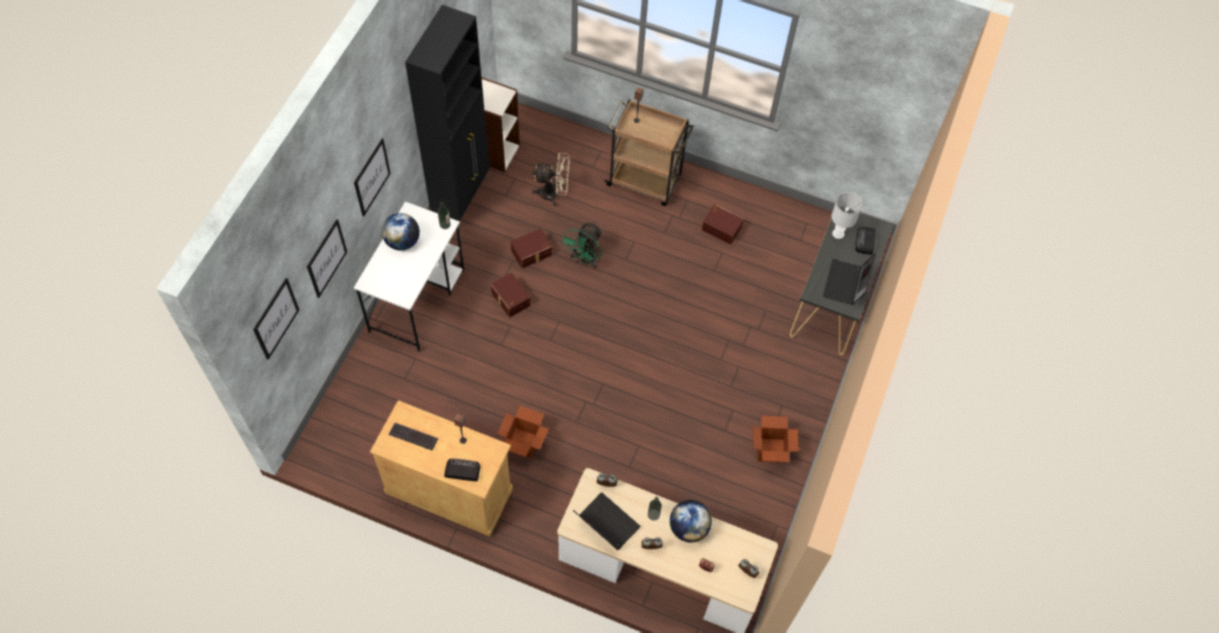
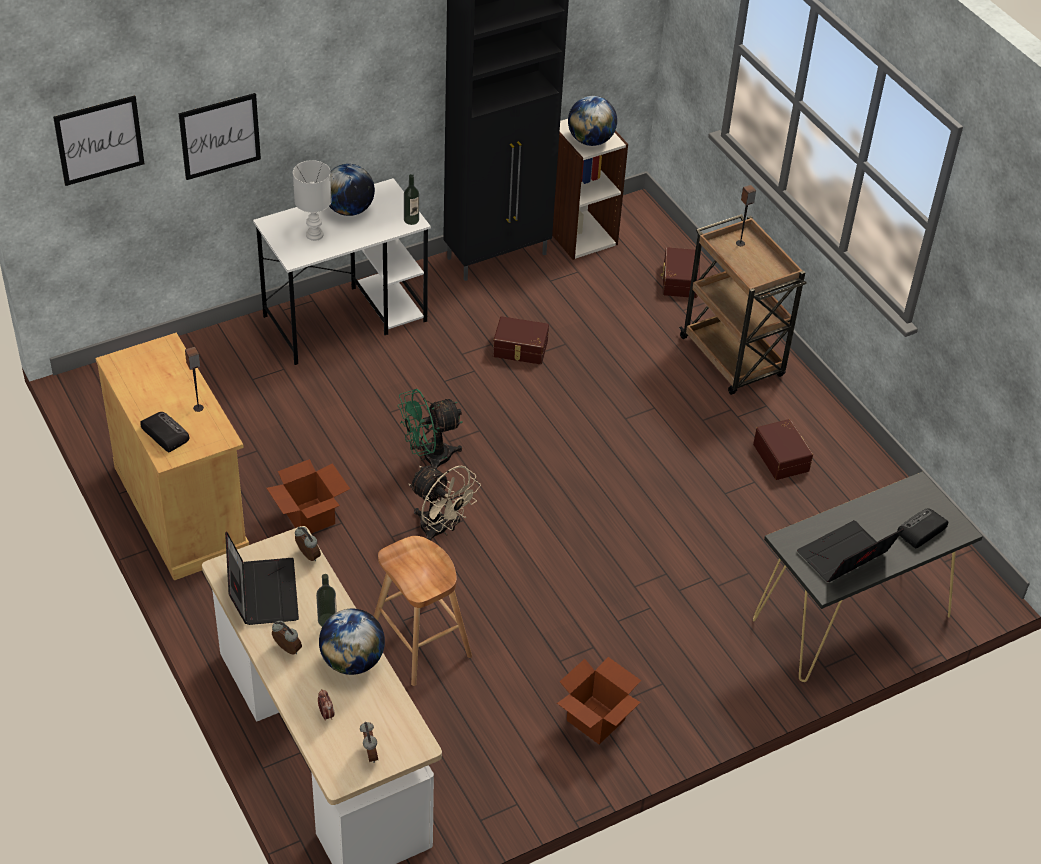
camera: 40 degrees right, 15 degrees down
(372, 177) = (341, 90): picture -> none
(413, 437) = (152, 373): keyboard -> none
(494, 100) = (590, 141): none -> globe
(510, 299) = (447, 377): brown storage box -> brown storage box (678, 280)
(554, 194) = (607, 310): beige fan -> beige fan (440, 530)
(584, 260) = (574, 390): green fan -> green fan (429, 458)
(650, 473) = (420, 642): none -> brown stool
(838, 233) = (892, 500): white table lamp -> white table lamp (315, 234)

